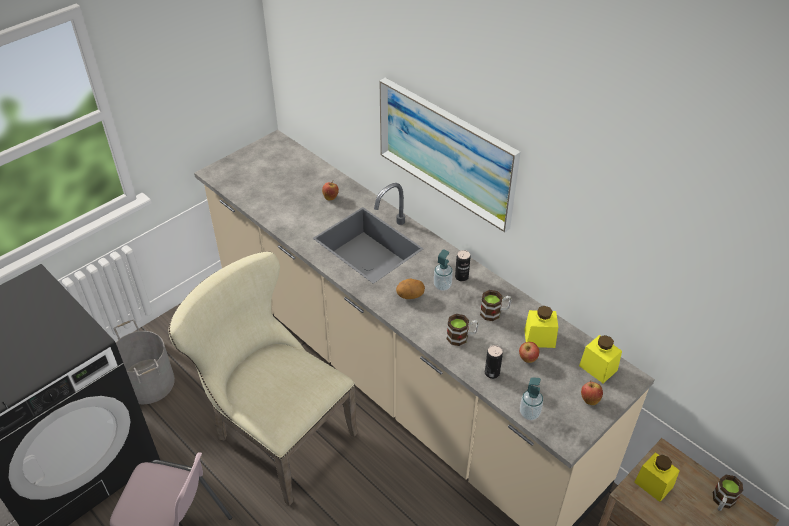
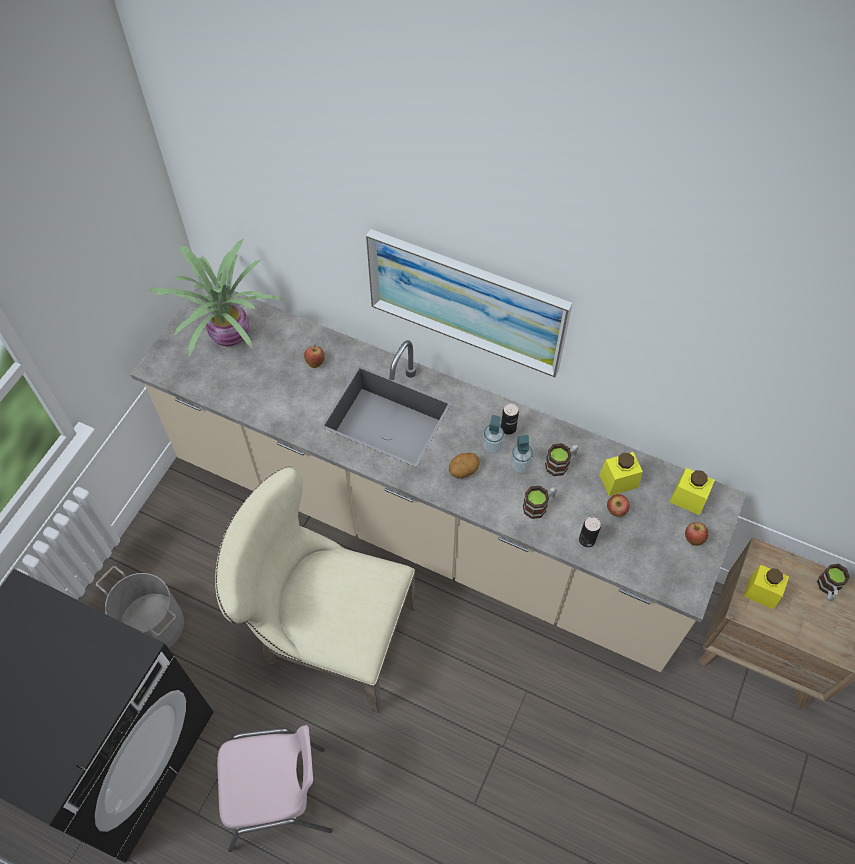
camera: 20 degrees left, 15 degrees up
(277, 165) = (228, 334): none -> potted plant
(529, 413) = (641, 575): soap dispenser -> soap dispenser (520, 465)

